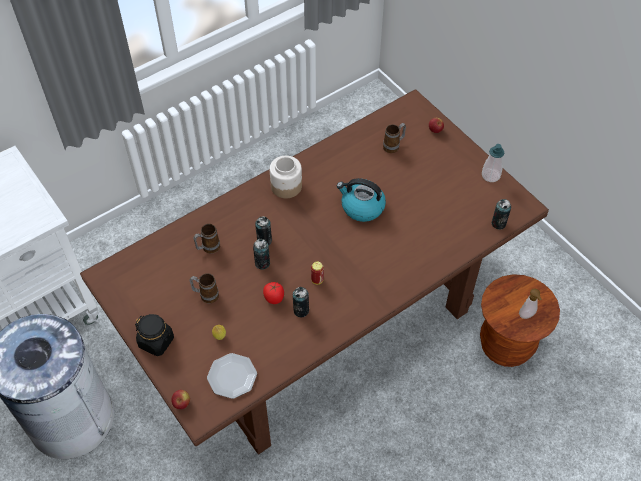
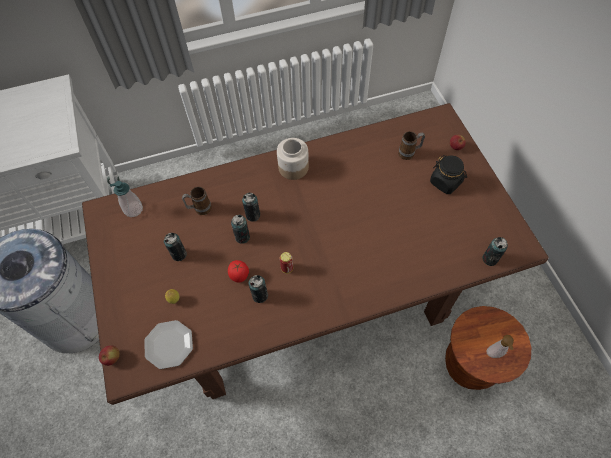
camera: 20 degrees right, 5 degrees up
(156, 341) = (117, 287): black jar -> black jar (445, 182)
(206, 295) = (179, 254): mug -> can
(362, 207) = (357, 206): kettle -> none
(490, 175) = (497, 206): soap dispenser -> soap dispenser (133, 209)

